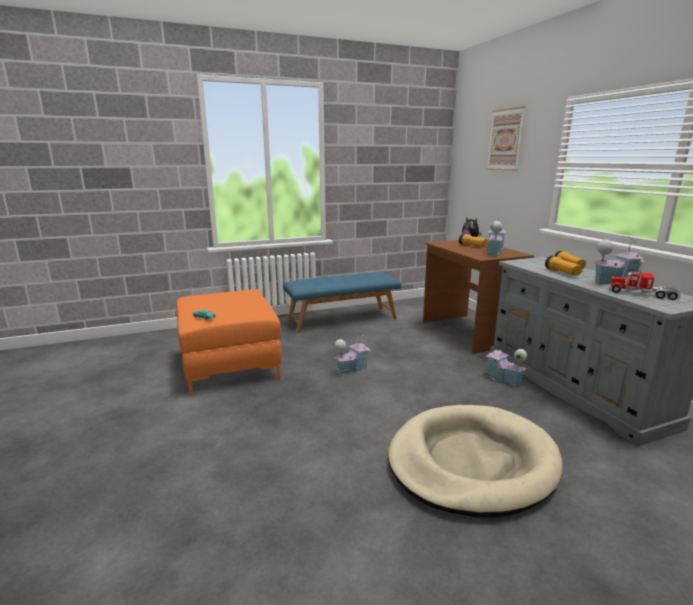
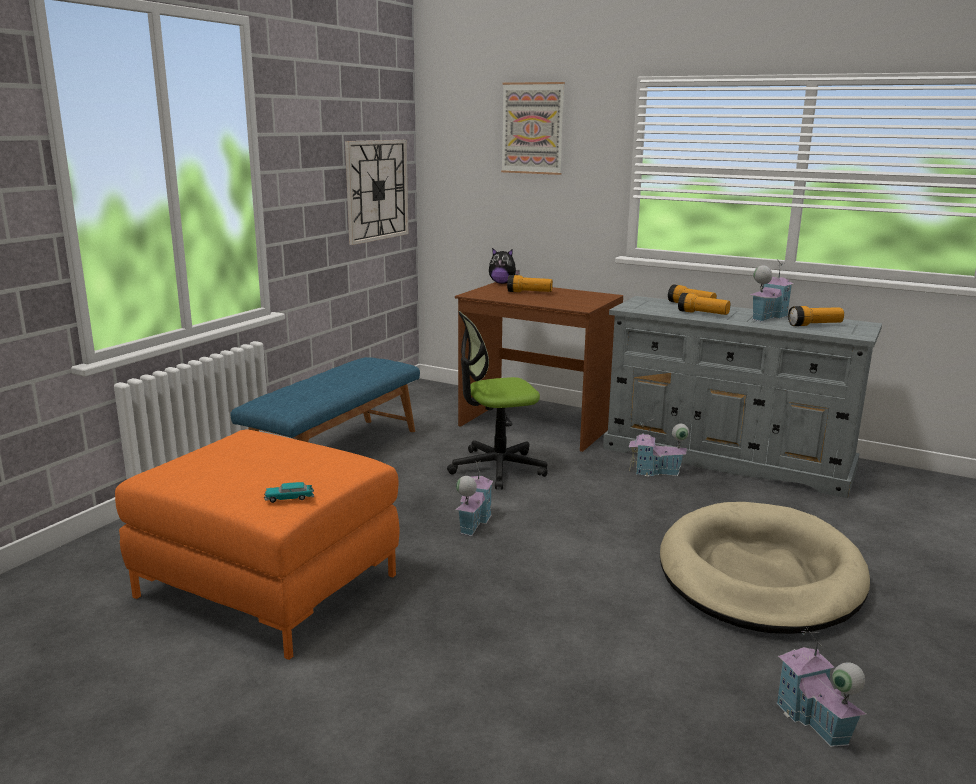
camera: 40 degrees left, 0 degrees up
(408, 348) = (497, 468): none -> office chair
(414, 179) = (377, 190): none -> wall clock
(494, 253) = (577, 298): toy house -> toy house (812, 720)
(642, 294) = (815, 325): toy truck -> flashlight

